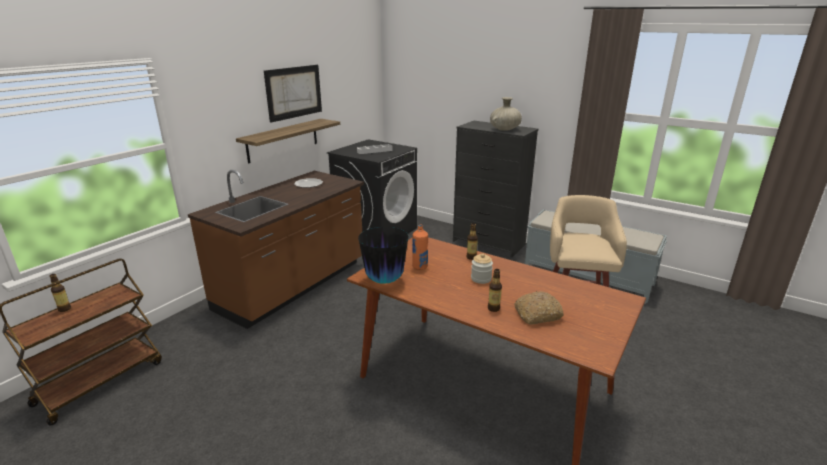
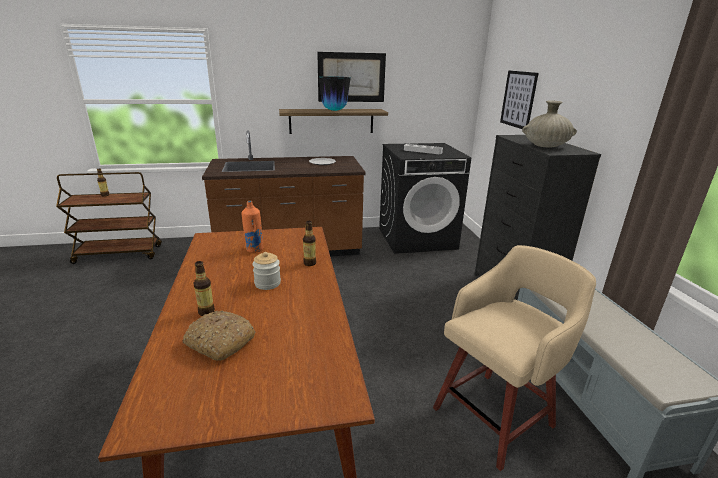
camera: 45 degrees right, 0 degrees up
(384, 280) = (208, 246): vase -> vase (334, 110)
(438, 94) = (518, 99): none -> picture

